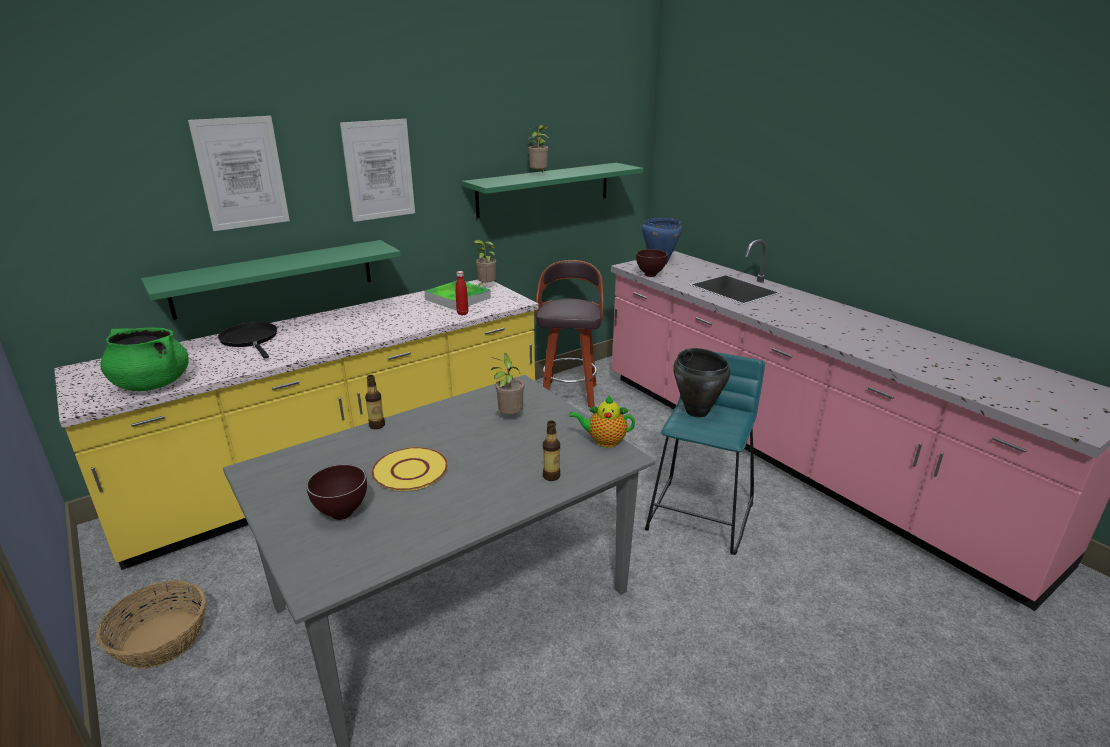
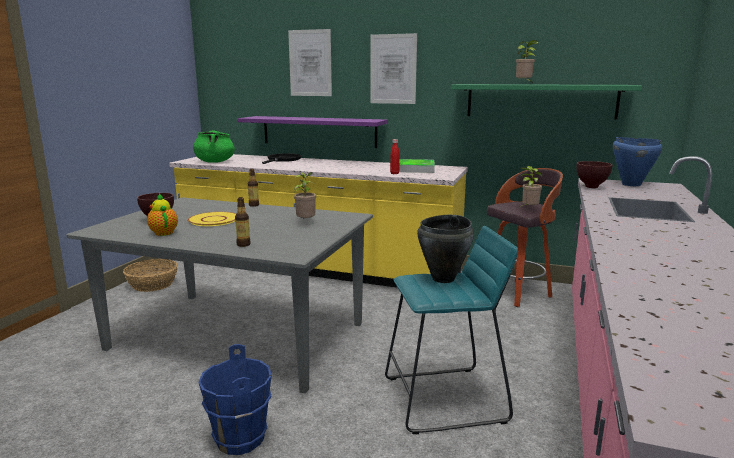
camera: 55 degrees right, 10 degrees down
(275, 278) = (319, 131): green shelf -> purple shelf
(485, 287) = (450, 169): potted plant -> potted plant (528, 209)
(604, 441) = (309, 247): teapot -> teapot (163, 232)
(671, 666) = (239, 439): none -> blue bucket

